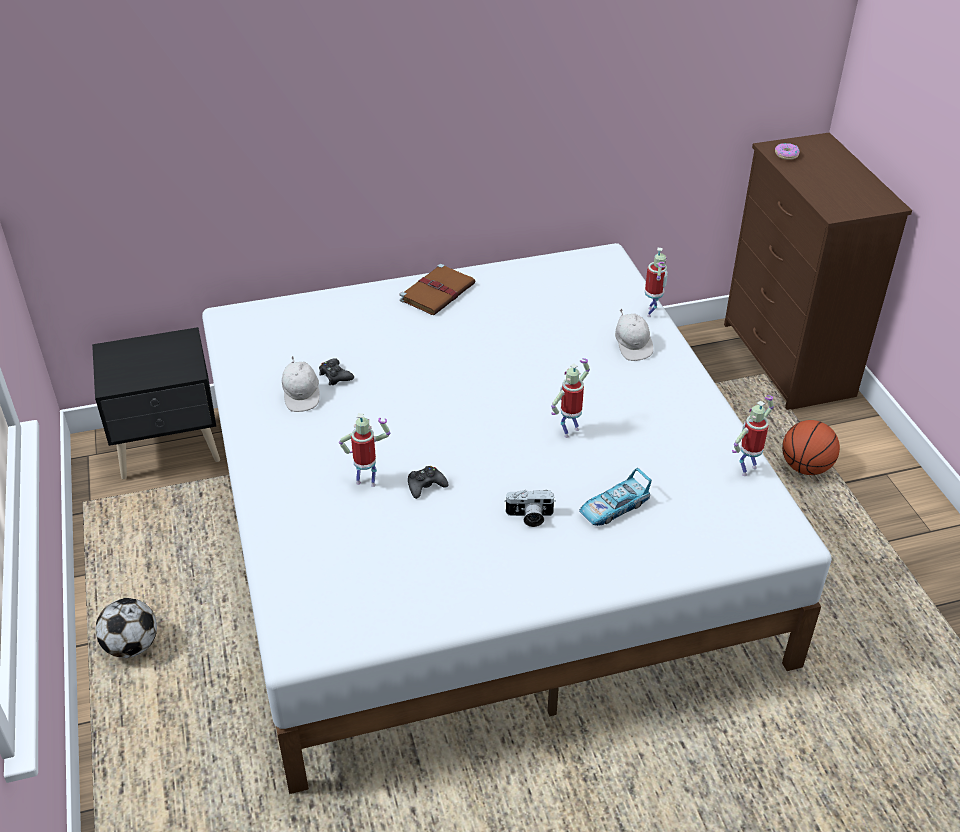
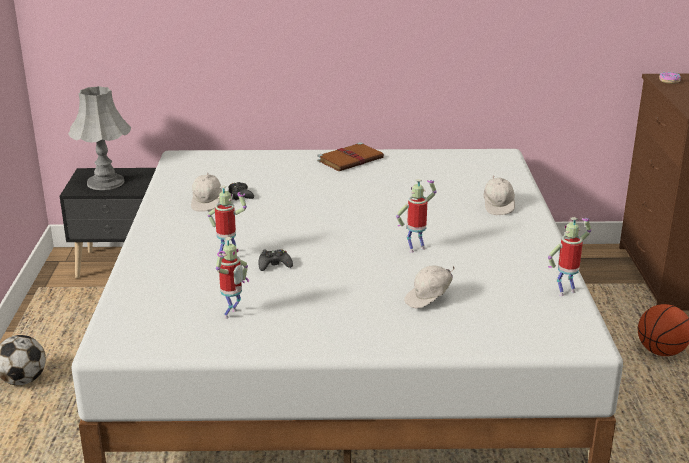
camera: 15 degrees right, 15 degrees down
(143, 365) = (106, 182): none -> grey table lamp
(529, 517) = (351, 295): camera -> none
(614, 507) = (429, 299): toy car -> white cap
(652, 312) = (526, 189): toy robot -> toy robot (232, 315)

